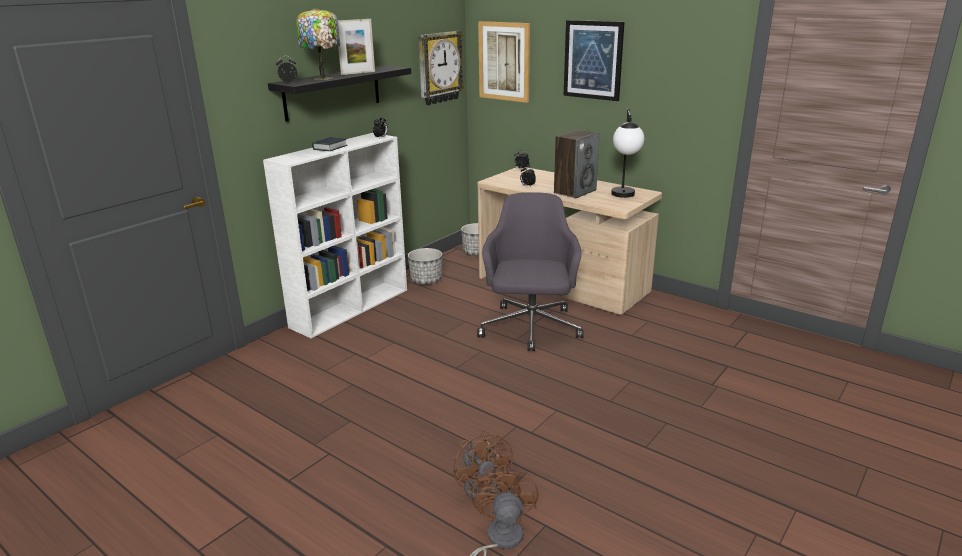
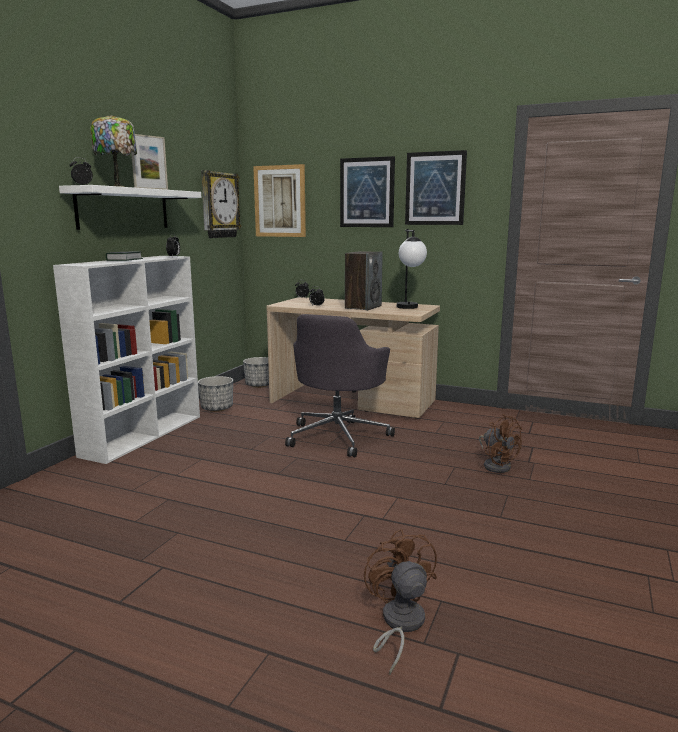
camera: 15 degrees left, 10 degrees down
(332, 92) = (123, 209): black shelf -> white shelf
(484, 484) = (356, 572): brown fan -> brown fan (497, 465)
(530, 329) = (338, 436): grey office chair -> grey office chair turned 150 degrees counterclockwise
(666, 62) = (435, 188): none -> picture

